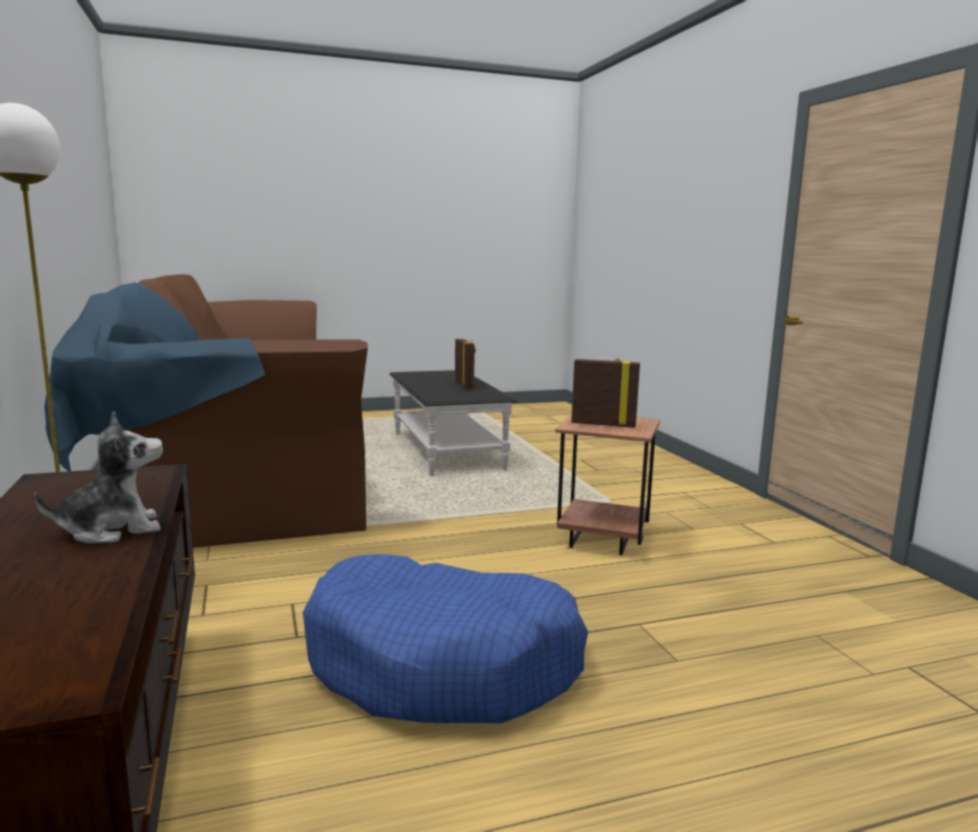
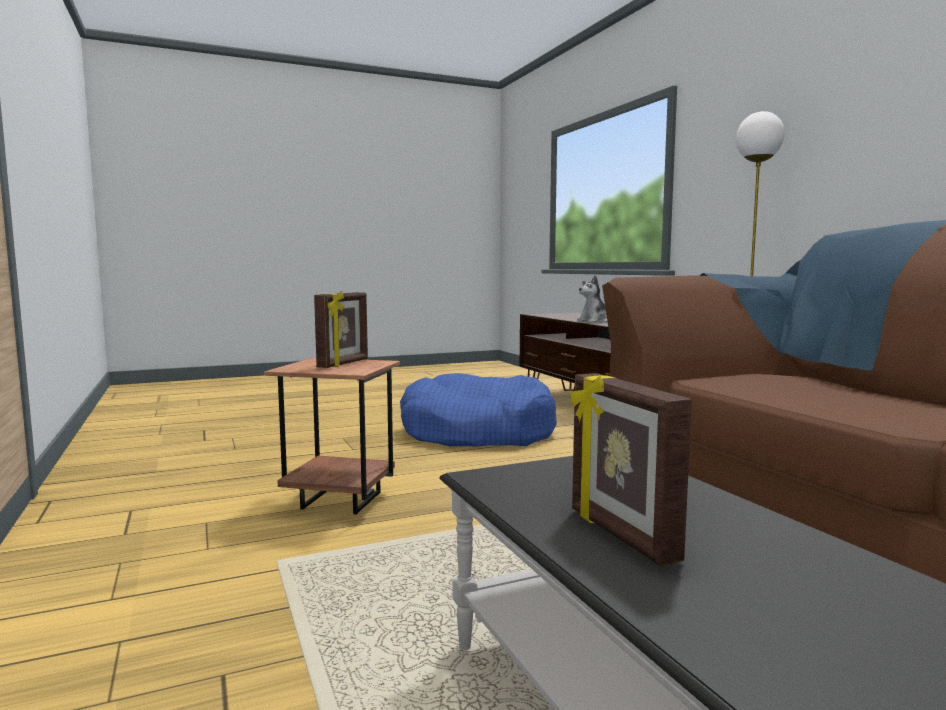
camera: 175 degrees right, 5 degrees down
(603, 424) = (344, 364): picture frame -> picture frame turned 75 degrees counterclockwise

